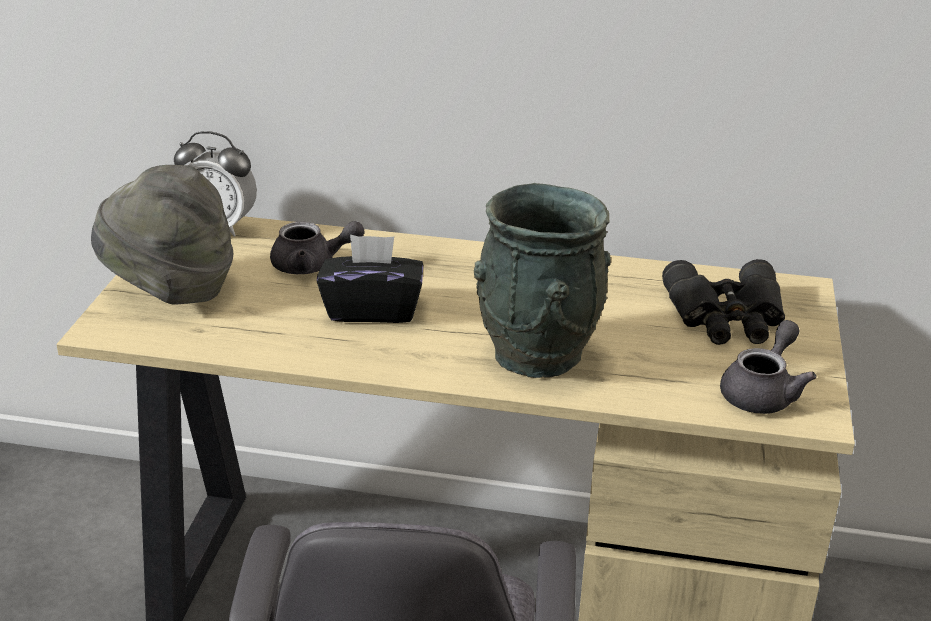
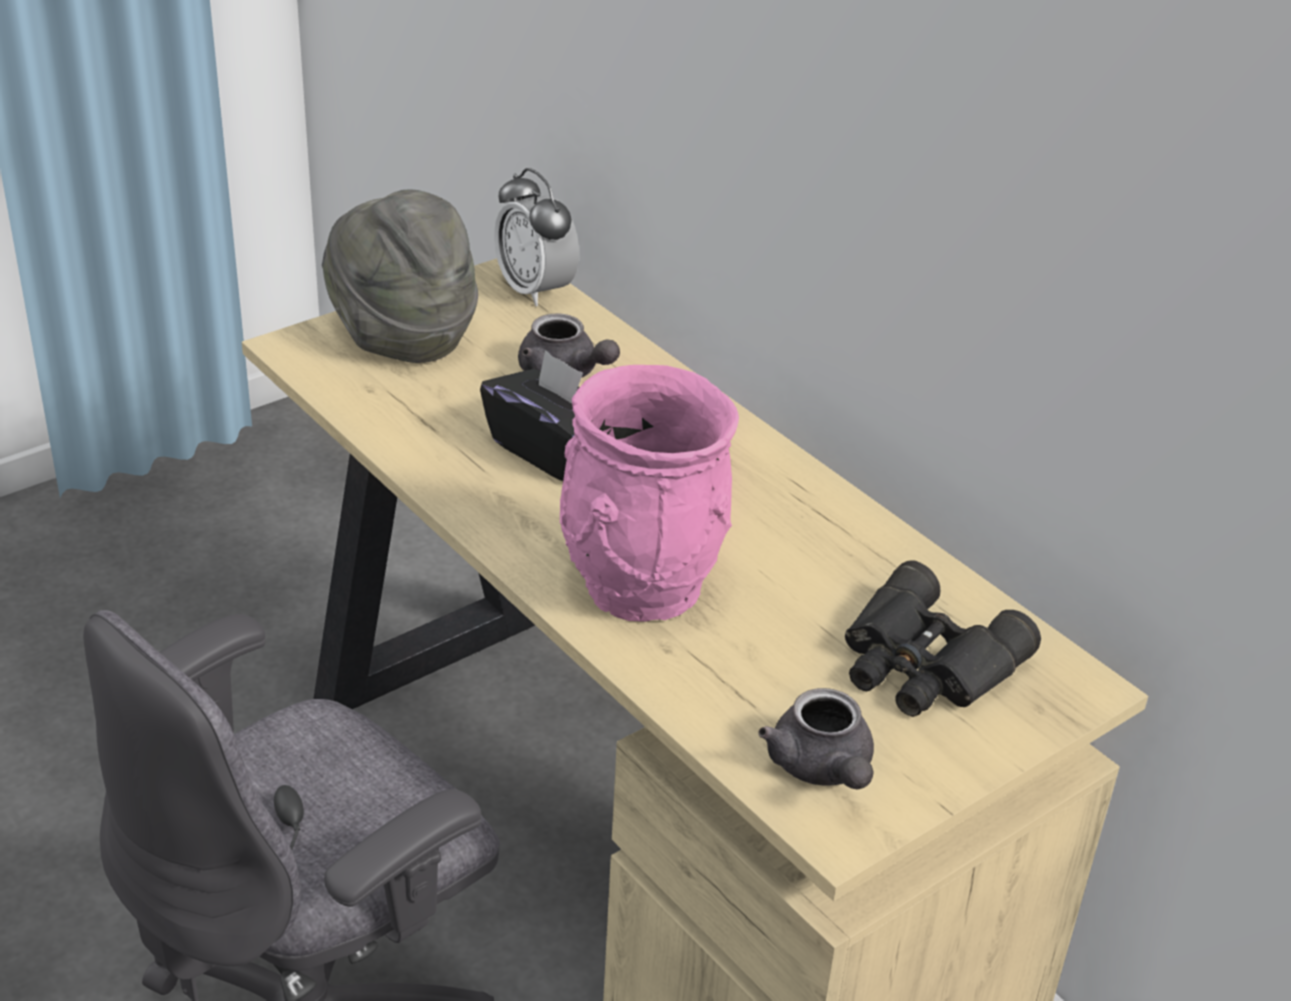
camera: 40 degrees right, 5 degrees up
(537, 356) = (639, 588): grey vase -> pink vase
(763, 392) = (822, 769): grey teapot -> grey teapot turned 90 degrees clockwise

